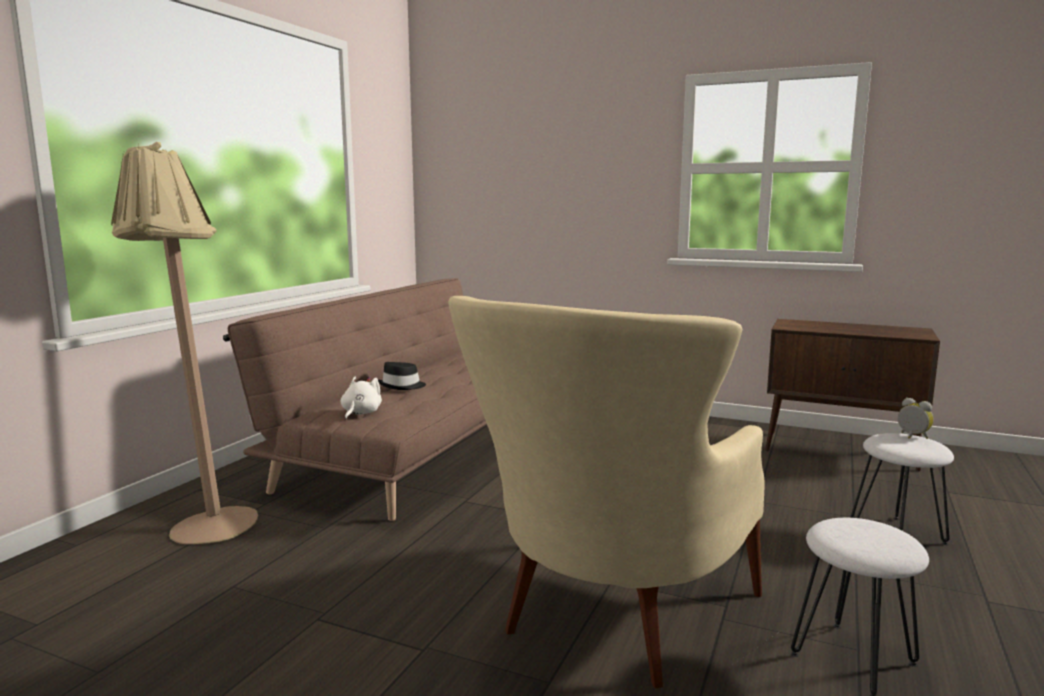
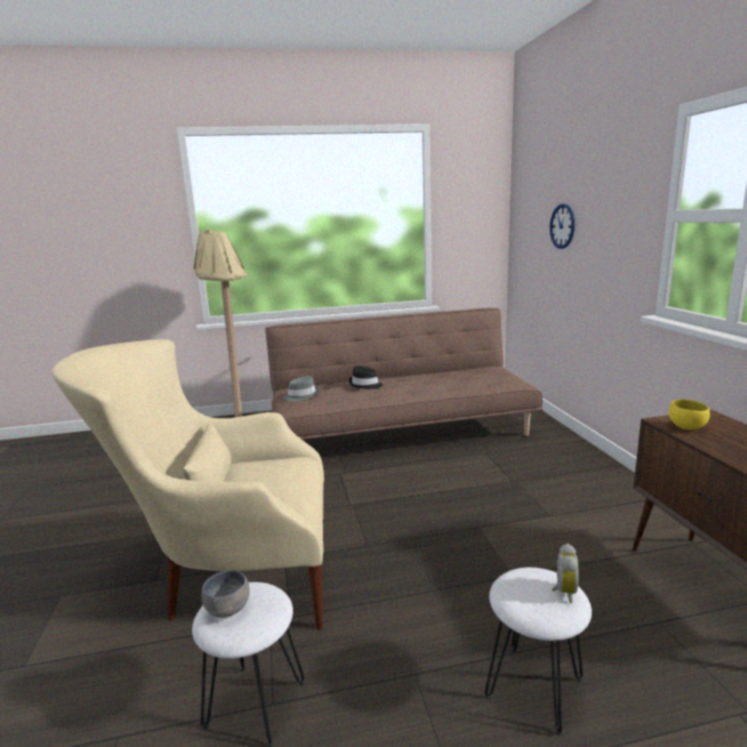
camera: 55 degrees right, 5 degrees up
(360, 413) = (302, 395): white plush toy -> grey hat
(526, 181) = (562, 226): none -> wall clock
(803, 327) = (688, 427): none -> yellow bowl
(863, 541) = (227, 608): none -> grey bowl

